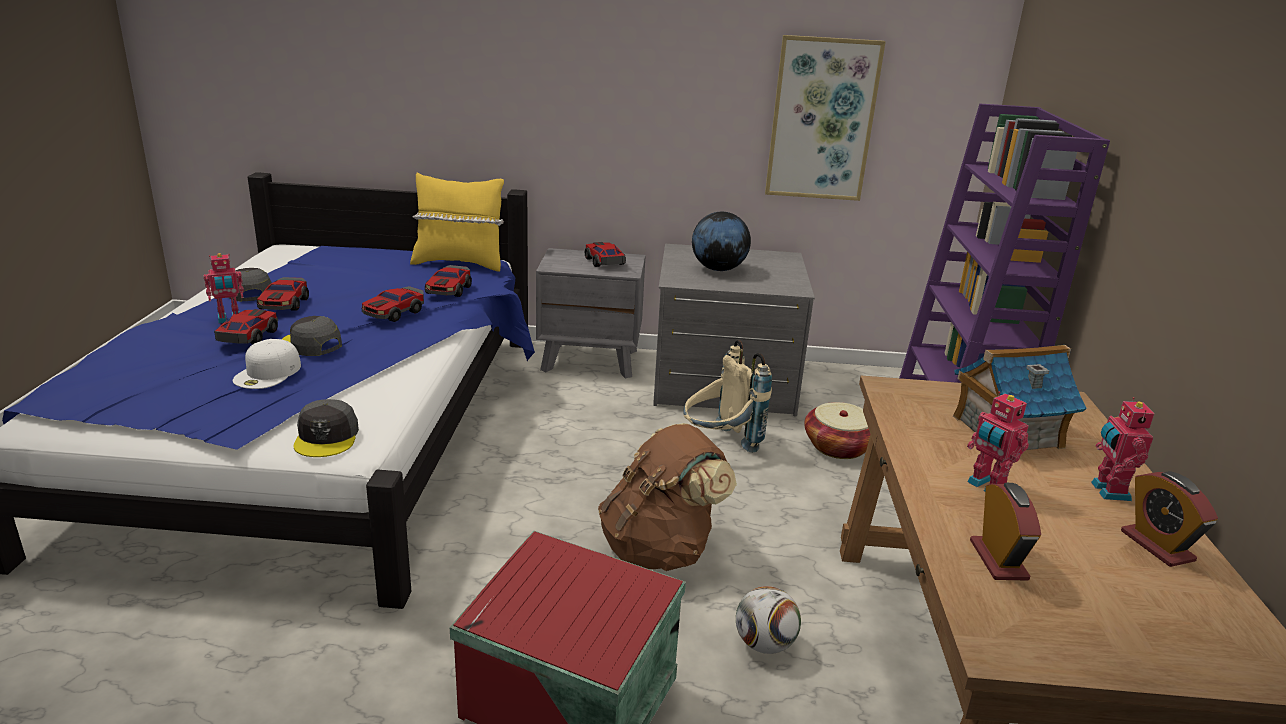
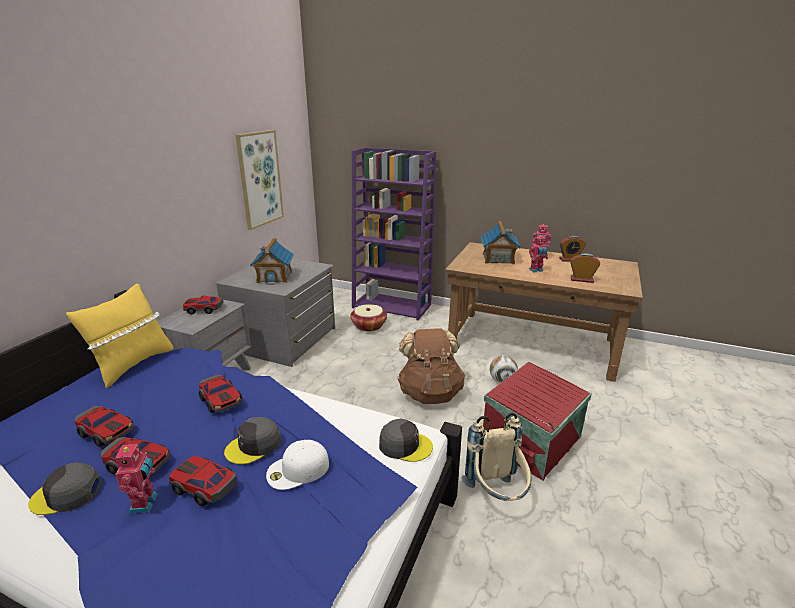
camera: 70 degrees left, 0 degrees up
(268, 373) = (297, 470): white cap -> white cap turned 120 degrees clockwise
(449, 290) = (195, 372): toy car -> toy car (106, 431)
(718, 269) = (275, 277): globe -> toy house
(719, 444) = (347, 355): beige backpack -> beige backpack (497, 496)

